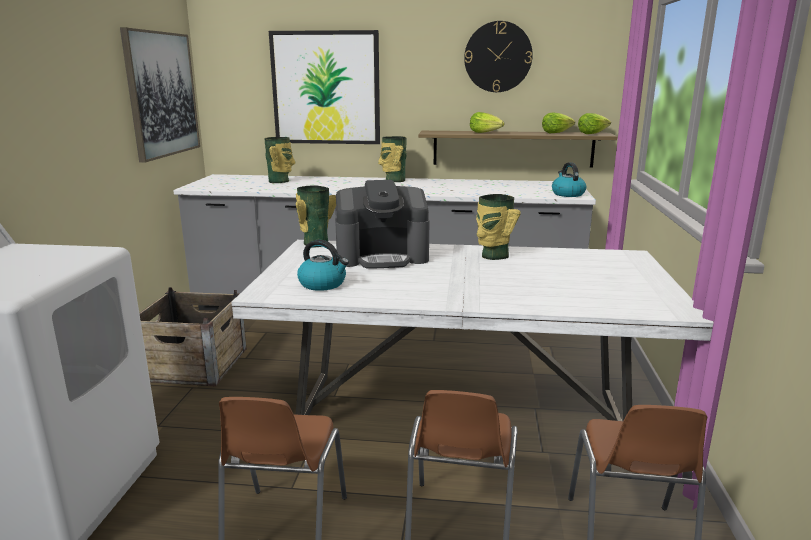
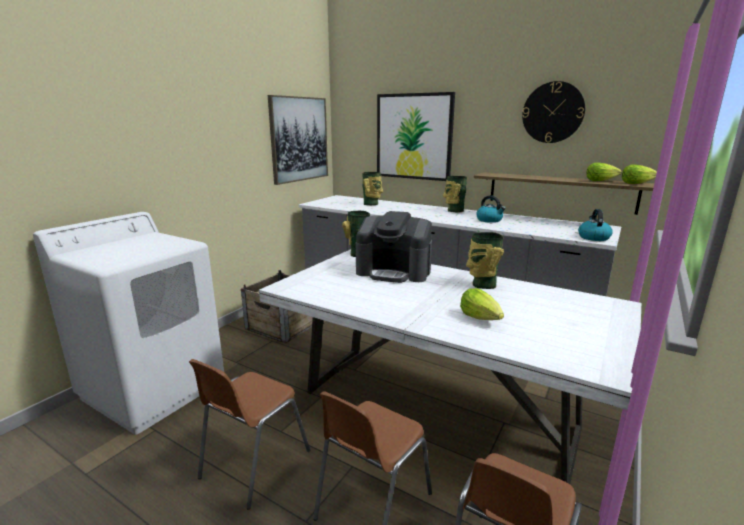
camera: 25 degrees right, 0 degrees up
(323, 284) = (329, 287): kettle -> kettle (489, 220)
(485, 133) = (532, 177): lettuce -> lettuce (481, 318)

